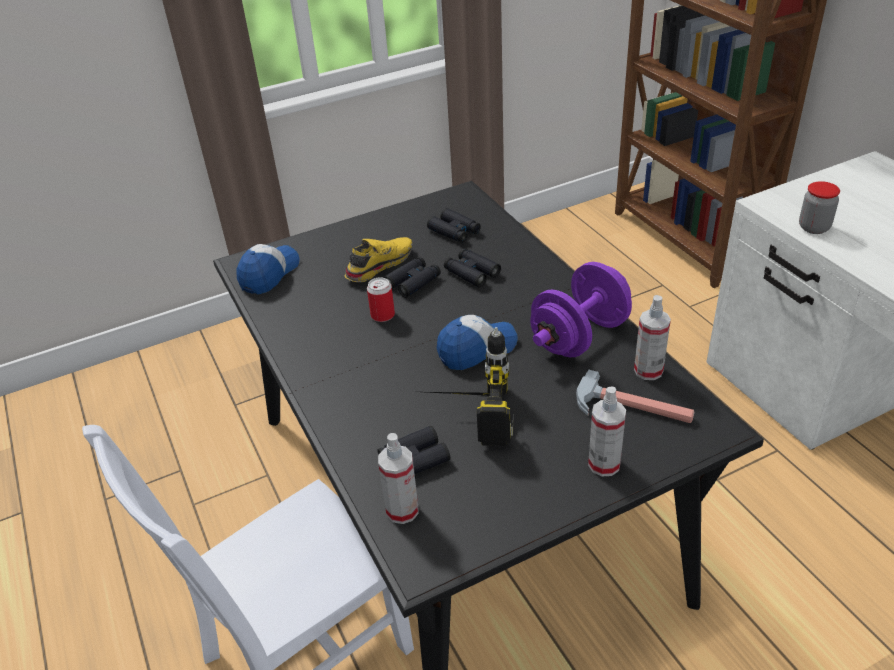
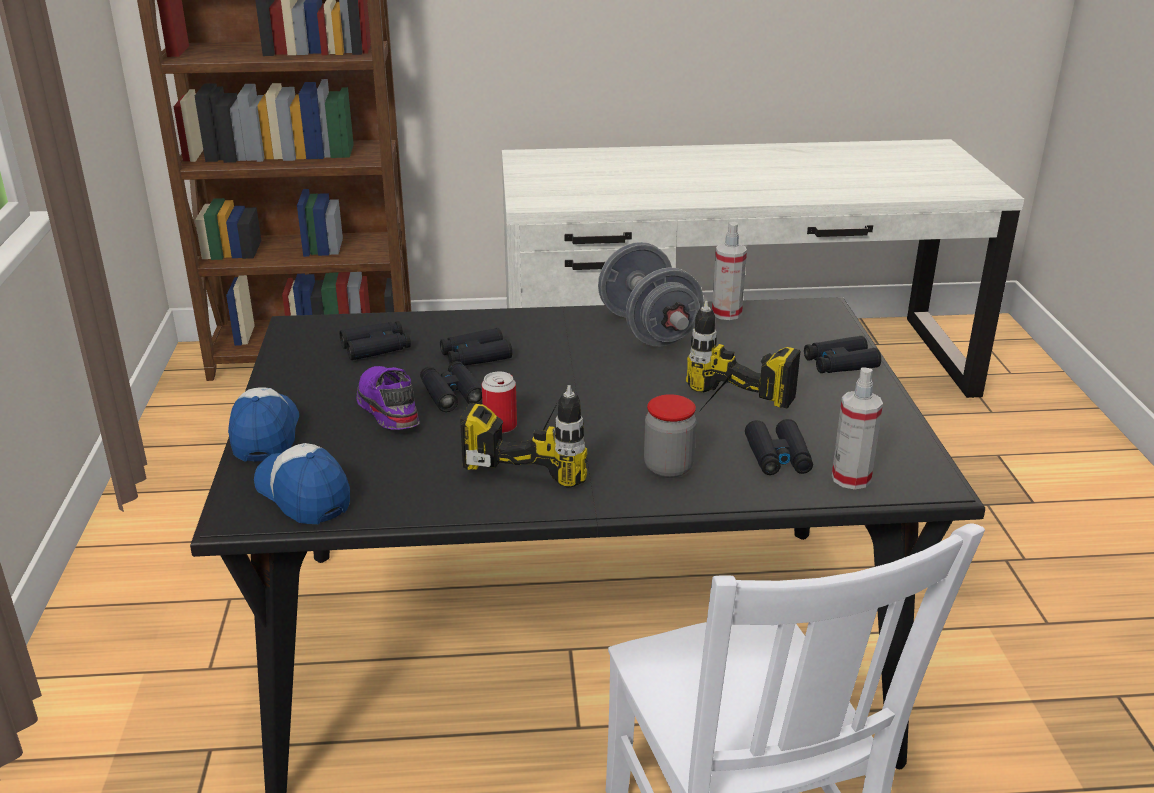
camera: 70 degrees left, 10 degrees down
(356, 342) = (537, 454): none -> power drill
(378, 264) = (386, 408): yellow shoe -> purple shoe
(476, 349) = (620, 384): cap -> cap (265, 434)
(579, 336) = (648, 329): purple dumbbell -> grey dumbbell
(604, 464) = (840, 363): spray bottle -> black binoculars
(632, 409) = (774, 333): hammer -> none
(814, 227) = (587, 200): jar -> jar (668, 467)

